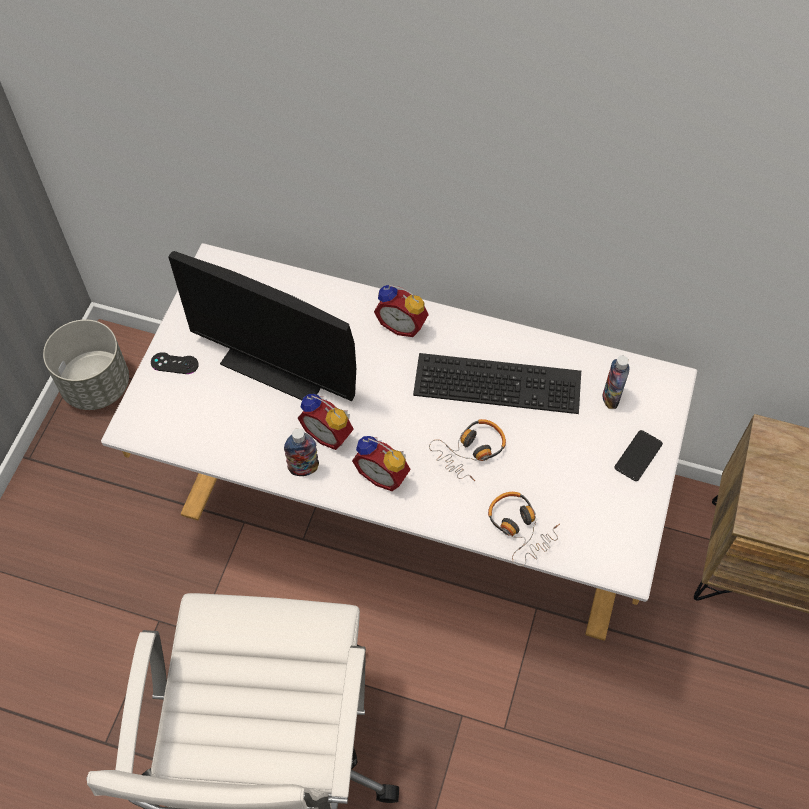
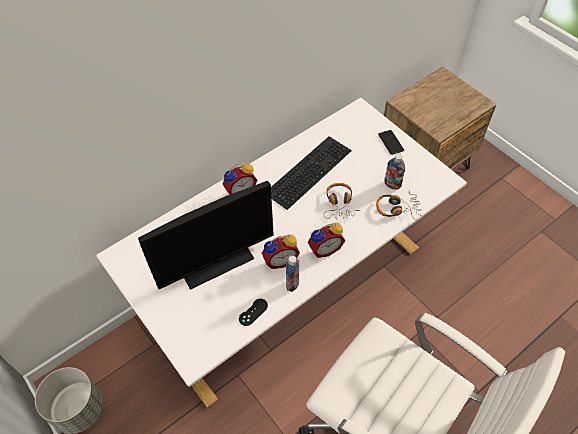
camera: 55 degrees left, 5 degrees down
(174, 363) = (168, 313): black game controller -> black game controller (253, 312)
(610, 398) = (352, 134): bottle -> bottle (392, 185)

